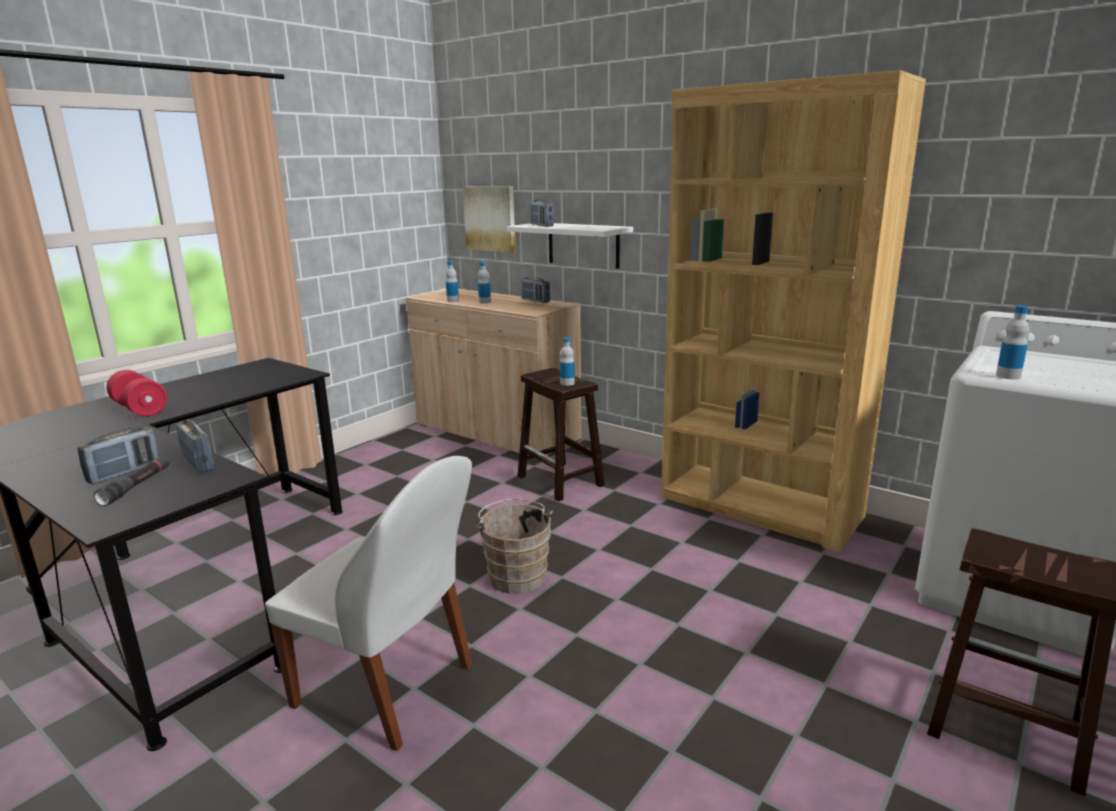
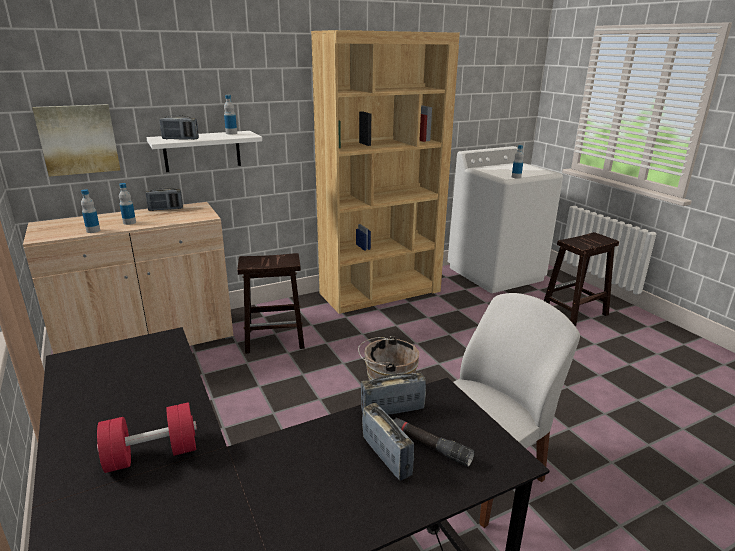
camera: 65 degrees left, 5 degrees up
(567, 383) = (283, 260): bottle -> bottle (231, 133)

